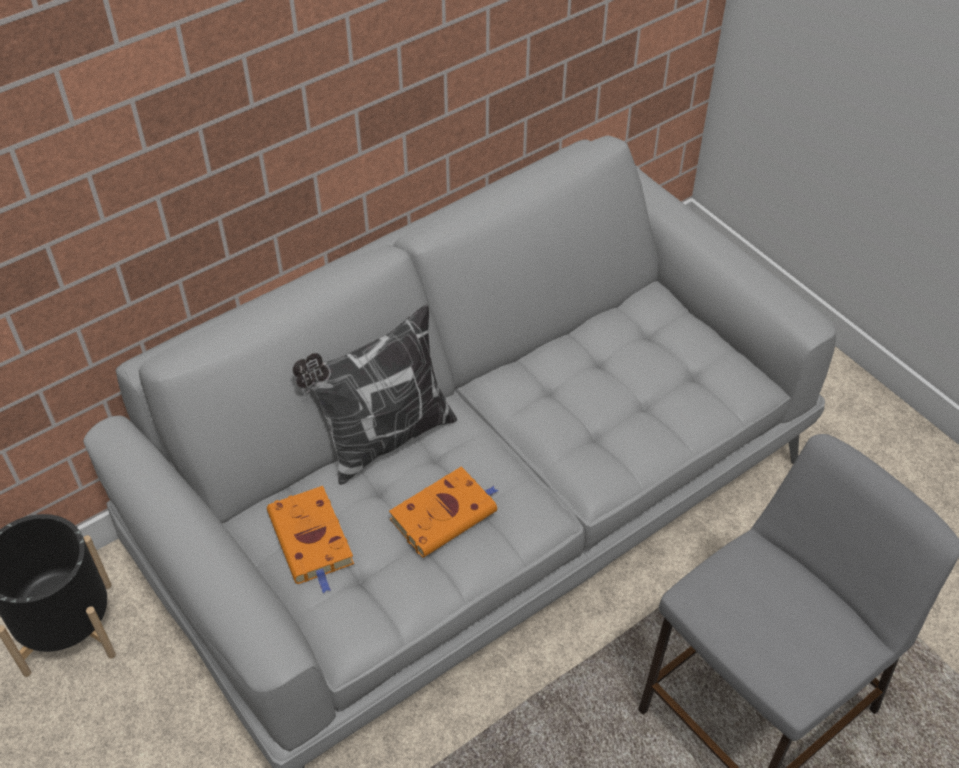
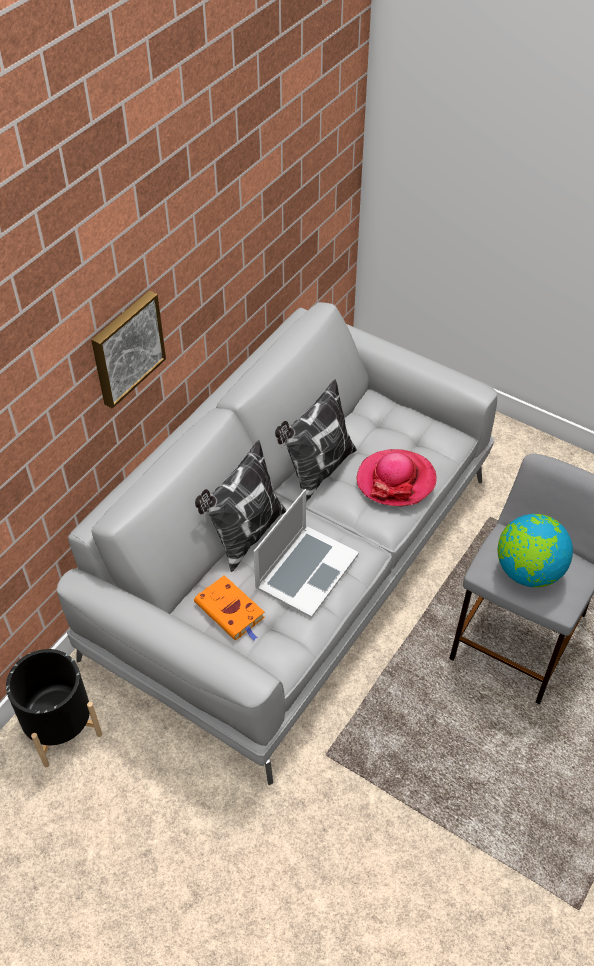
camera: 20 degrees left, 0 degrees up
(245, 116) = (126, 348): none -> picture
(445, 514) = (306, 570): orange book -> laptop
(528, 377) = (317, 471): none -> pillow
(635, 421) = (396, 480): none -> hat
(764, 618) = (528, 571): none -> globe

